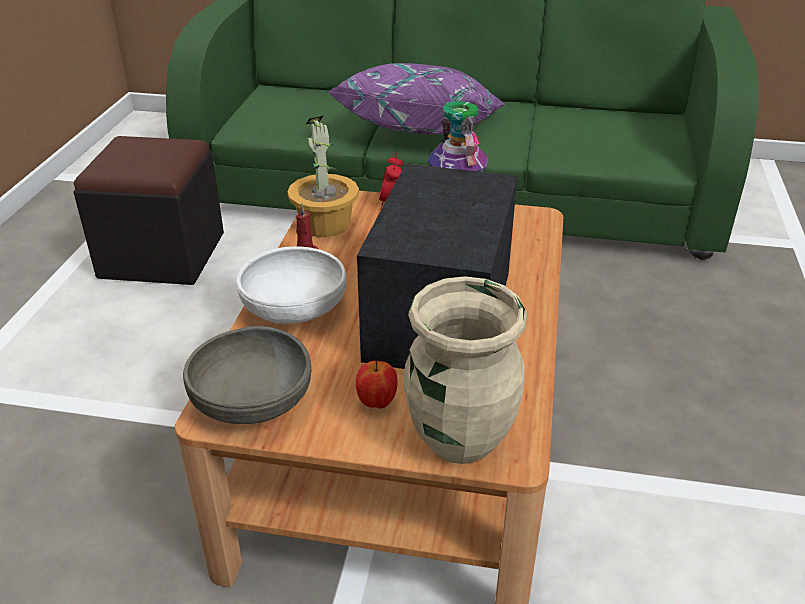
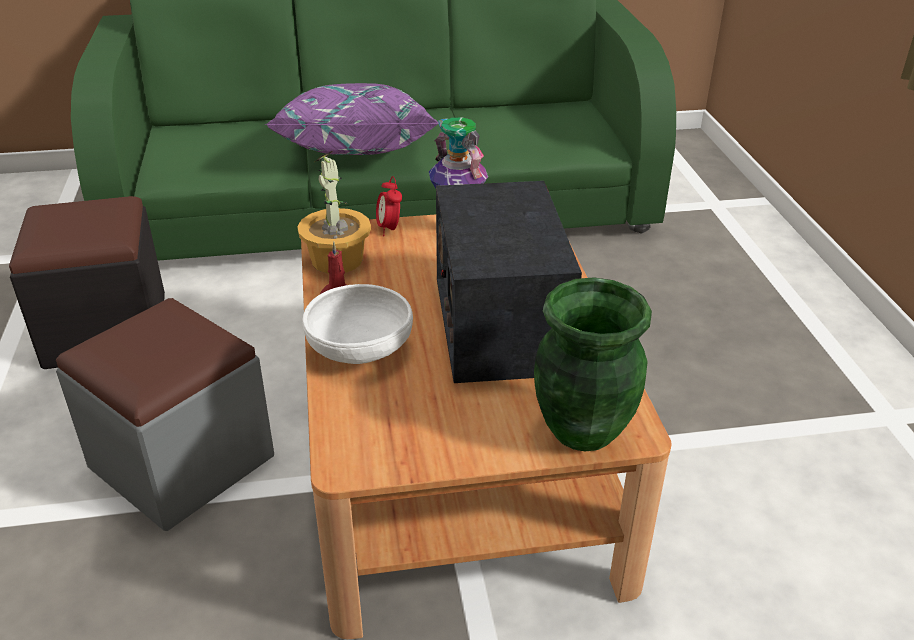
camera: 20 degrees left, 0 degrees up
(163, 383) = (182, 462): none -> grey ottoman
(253, 402) = (375, 443): grey bowl -> none
(377, 403) = (491, 416): apple -> none
(459, 438) = (582, 429): beige vase -> green vase

